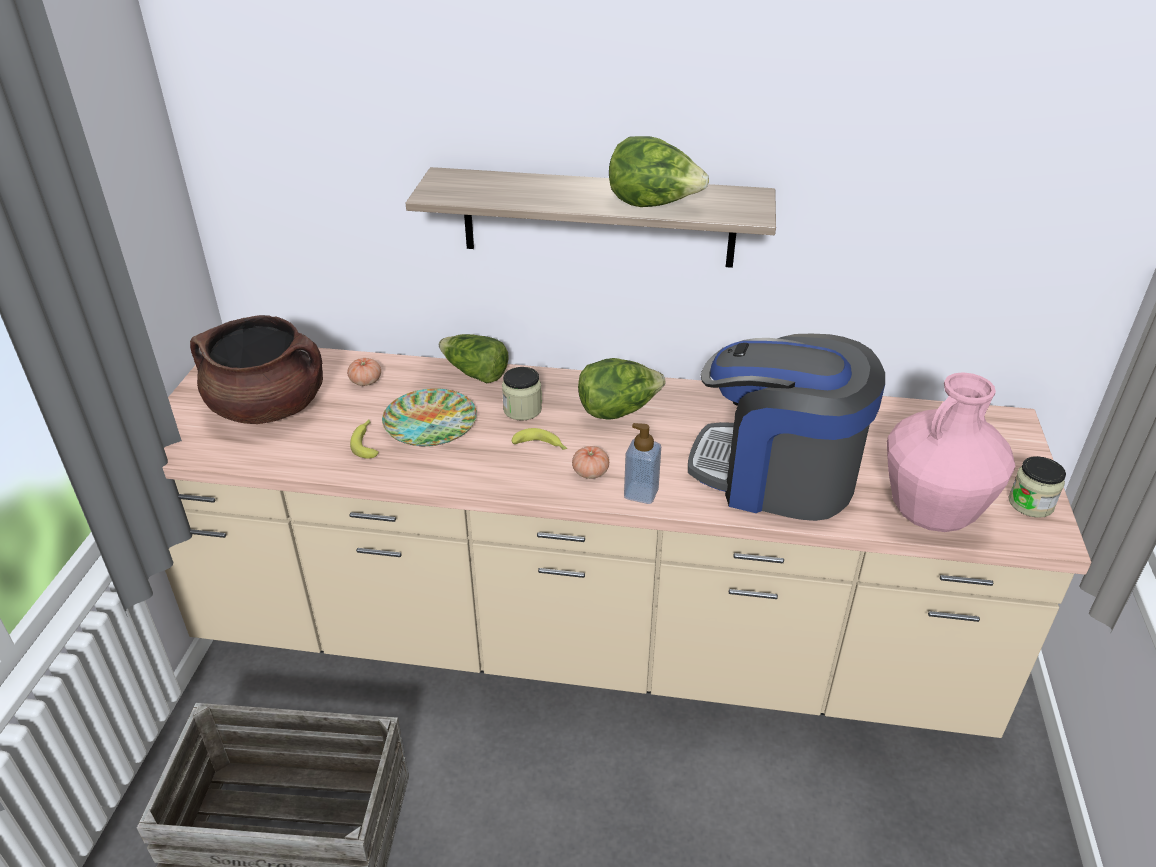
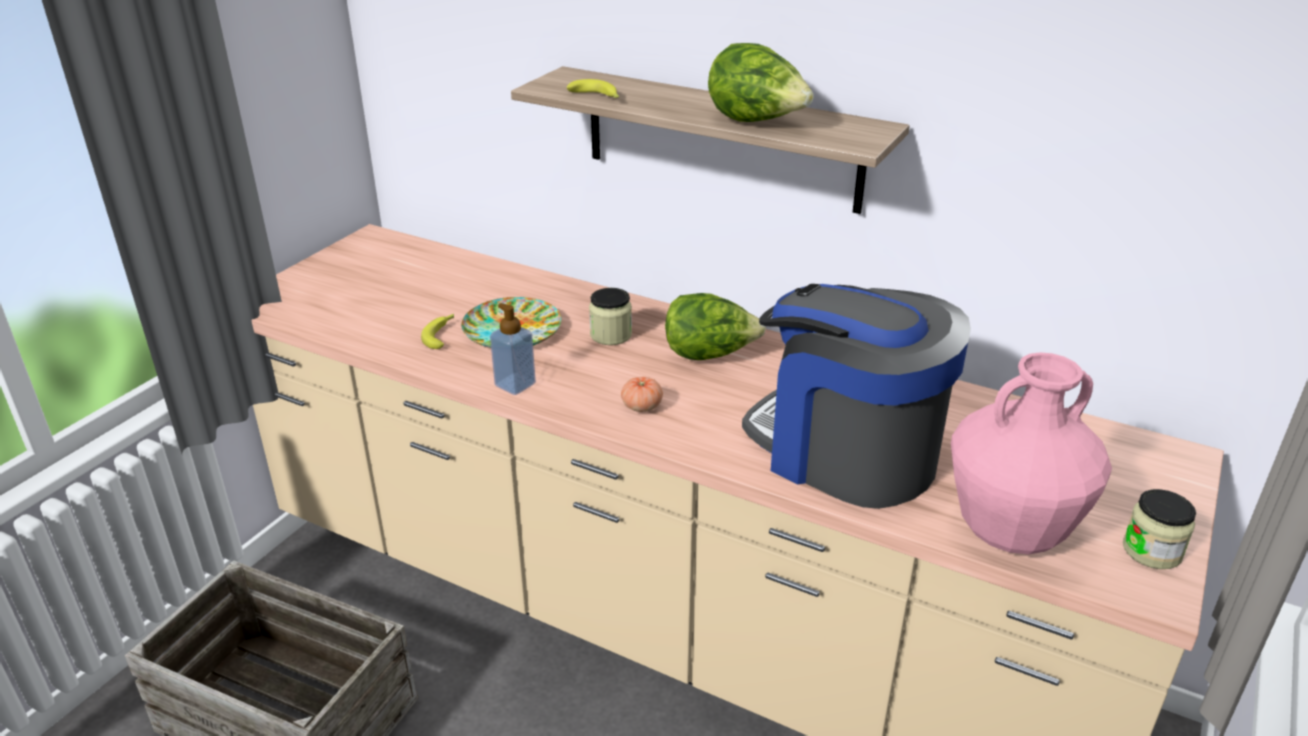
camera: 20 degrees right, 5 degrees down
(269, 407) = (374, 288): brown cooking pot -> none
(365, 381) = (476, 282): tomato -> none
(475, 373) = (585, 294): lettuce -> none
(541, 446) = (607, 372): banana -> banana (597, 97)
(641, 493) = (682, 437): soap dispenser -> soap dispenser (515, 385)

